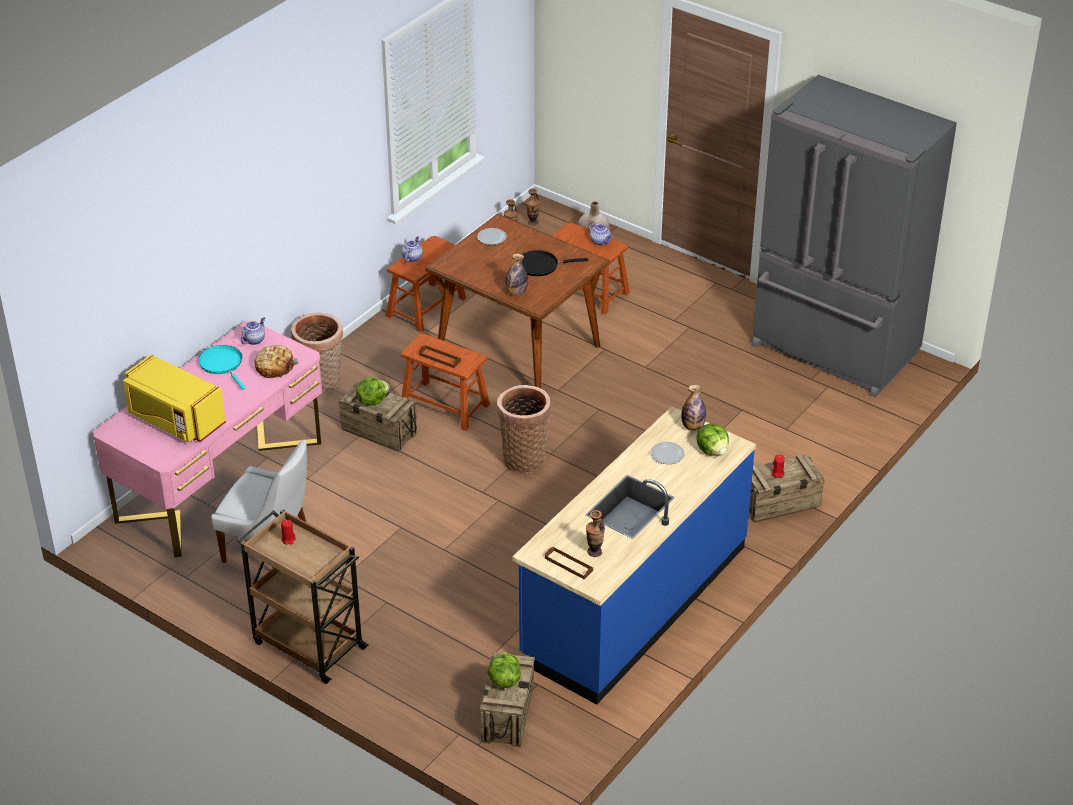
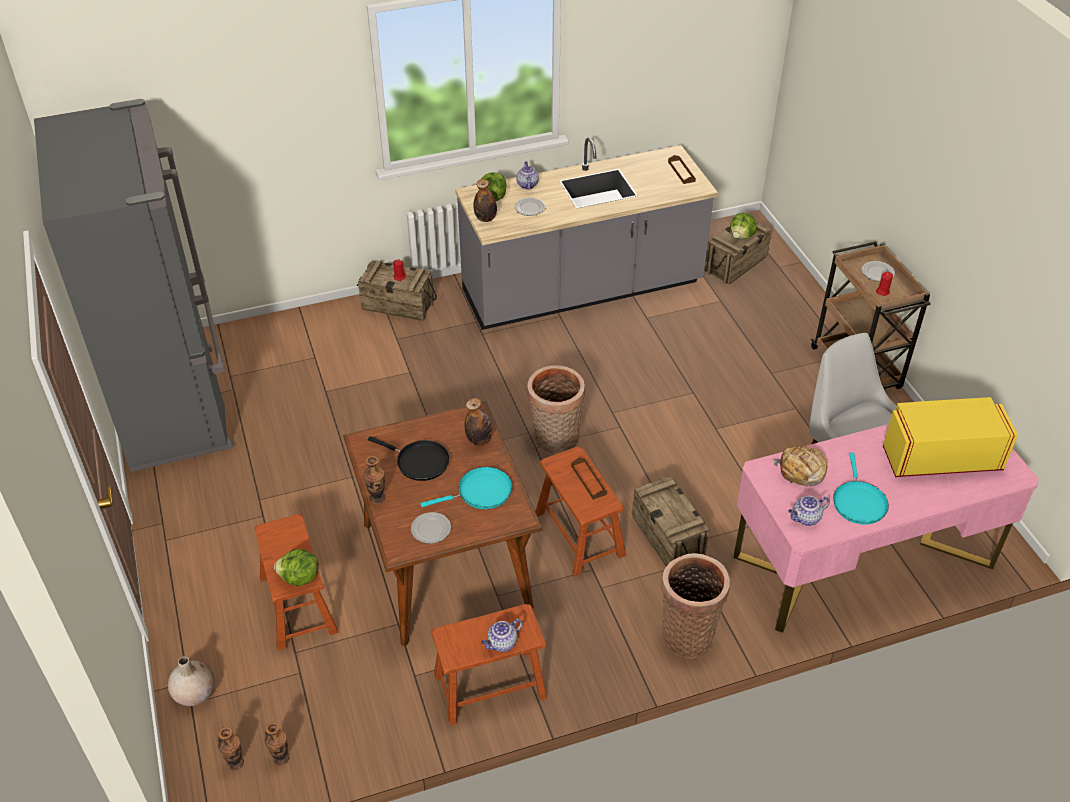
camera: 145 degrees left, 5 degrees up
(175, 419) = (940, 457): yellow microwave -> yellow microwave turned 75 degrees counterclockwise
(304, 558) = (877, 273): none -> plate
(372, 400) = (676, 510): lettuce -> lettuce (299, 578)
(482, 267) = (480, 492): none -> turquoise frying pan
(594, 552) = (655, 171): vase -> vase (377, 498)
(600, 241) = (275, 547): teapot -> teapot (527, 184)
(633, 602) = (582, 290): blue counter -> grey counter

